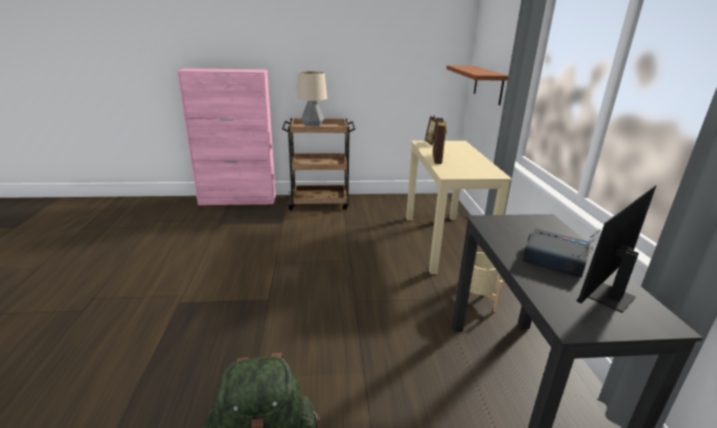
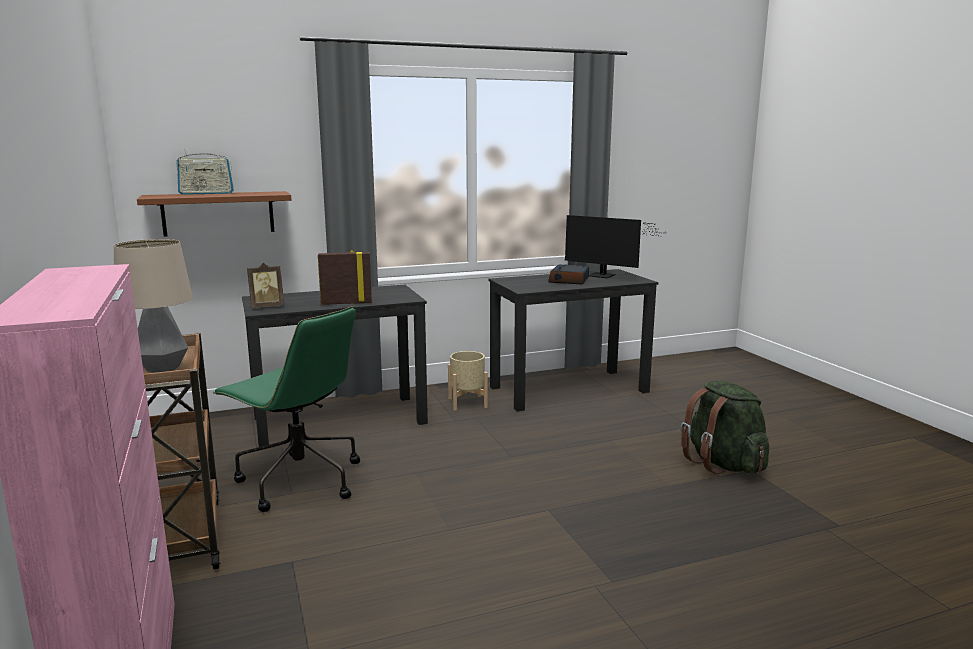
camera: 105 degrees left, 10 degrees down
(358, 226) = (298, 481): none -> green office chair
(444, 242) = (340, 420): beige desk -> black desk
(481, 69) = (206, 193): none -> radio

